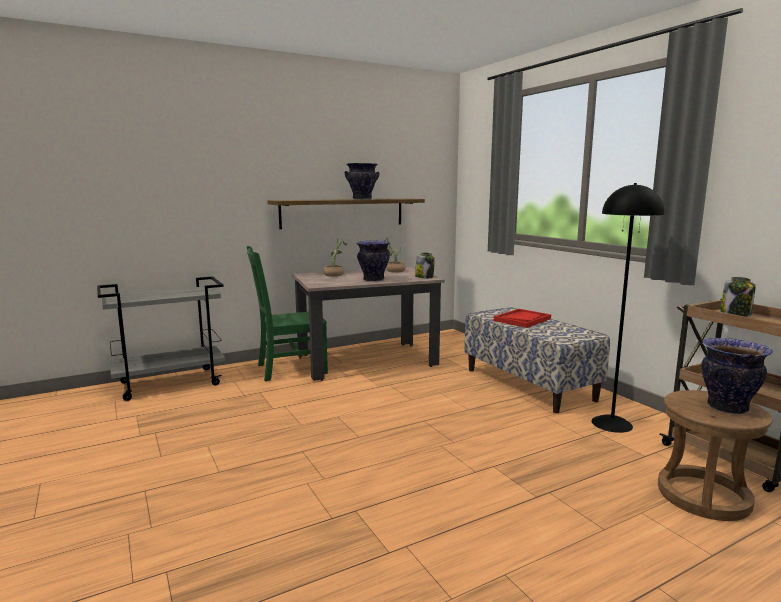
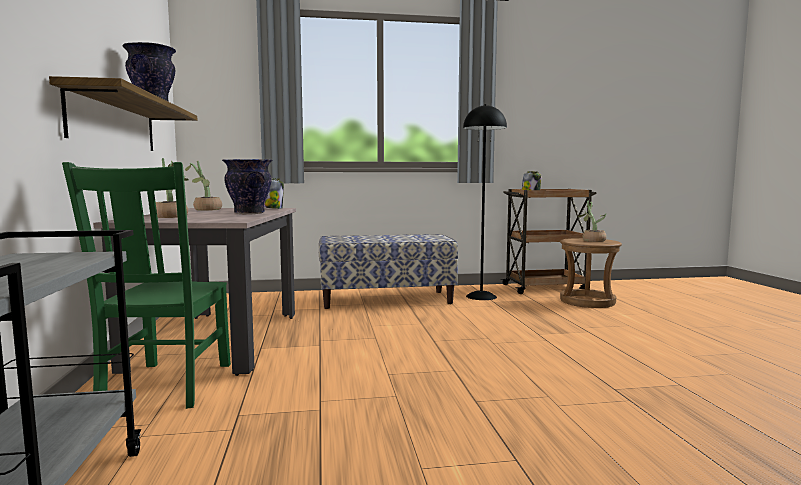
camera: 70 degrees left, 5 degrees down
(522, 319) = (371, 238): red tray -> none
(726, 407) = (591, 240): vase -> potted plant

